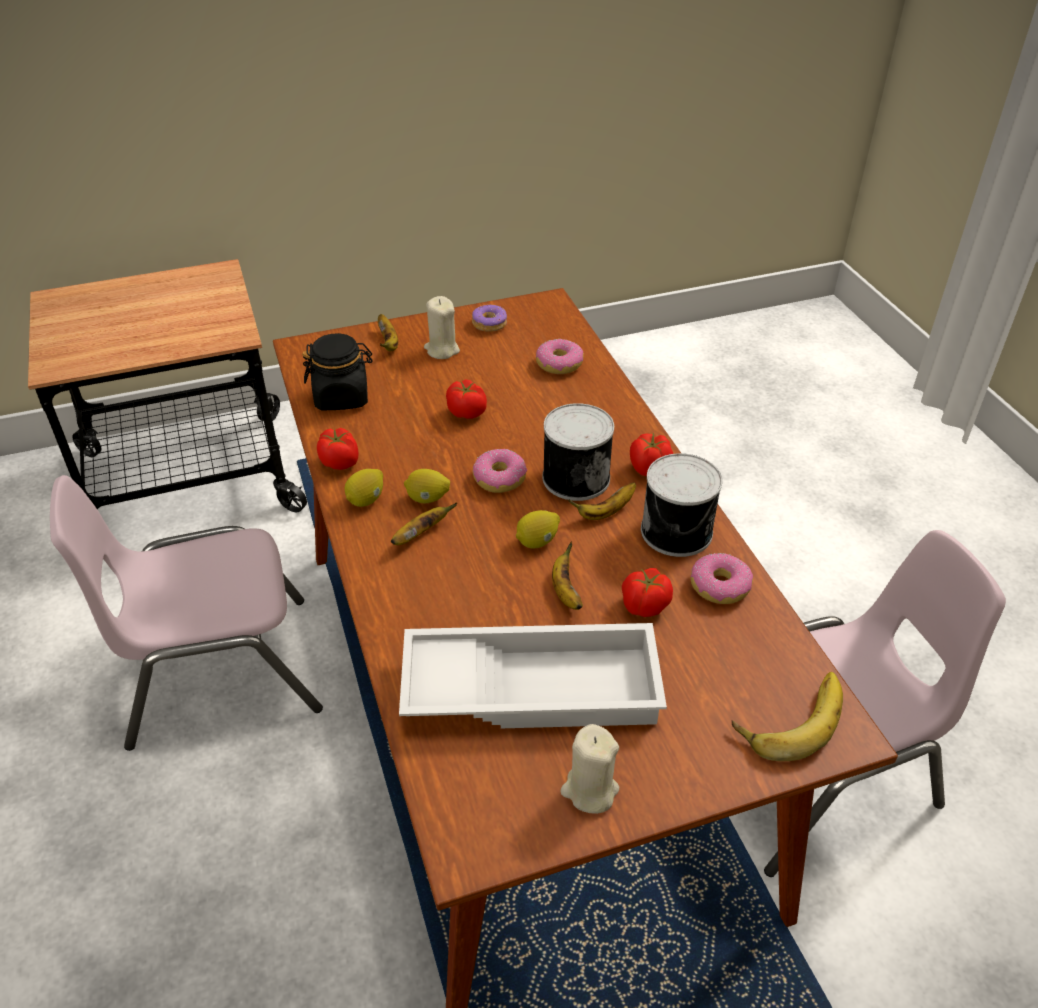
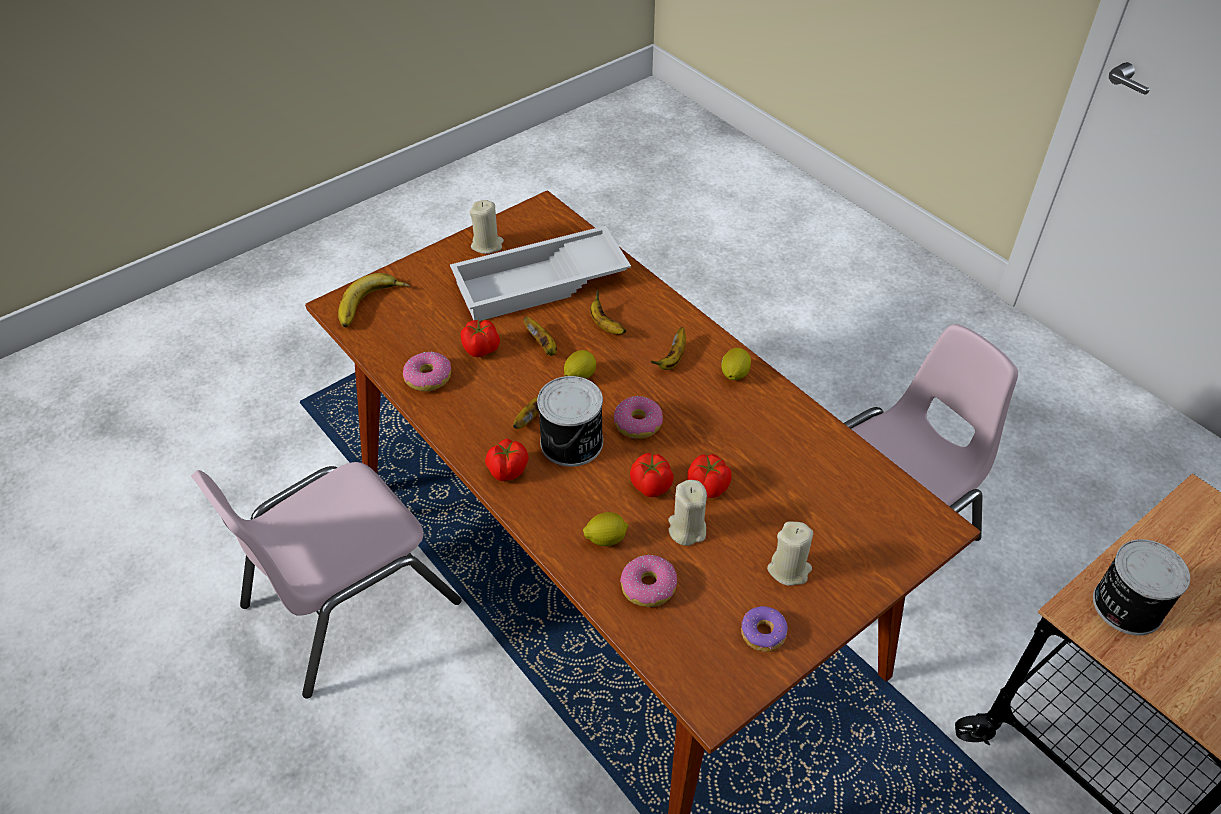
camera: 160 degrees right, 5 degrees up
(340, 462) = (782, 402): tomato -> tomato (651, 486)
(342, 397) = (840, 472): black jar -> none
(388, 343) = (853, 562): banana -> banana (605, 325)
(427, 499) = (686, 389): lemon -> lemon (605, 539)
(505, 390) = (687, 529): none -> beige candle
(678, 532) = (468, 414): can -> can (1125, 606)

